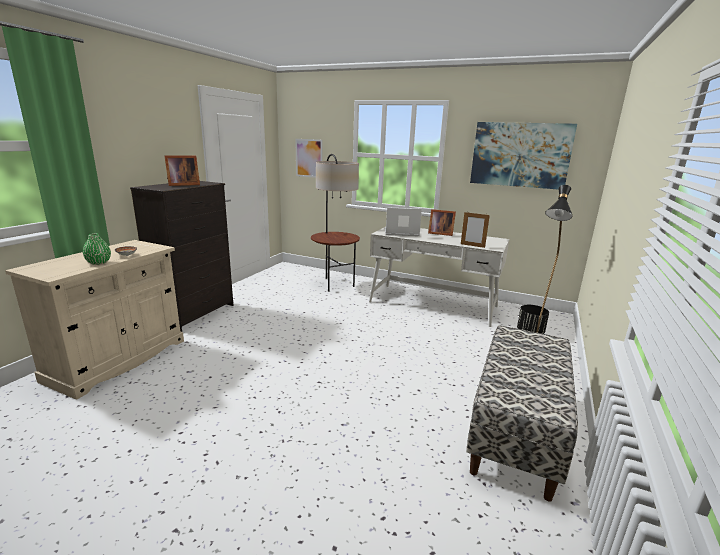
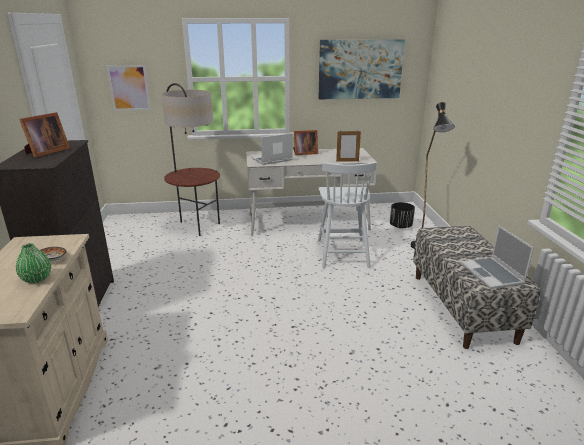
camera: 30 degrees left, 5 degrees up
(437, 338) = (342, 252): none -> white chair
(527, 392) = (492, 274): none -> laptop

